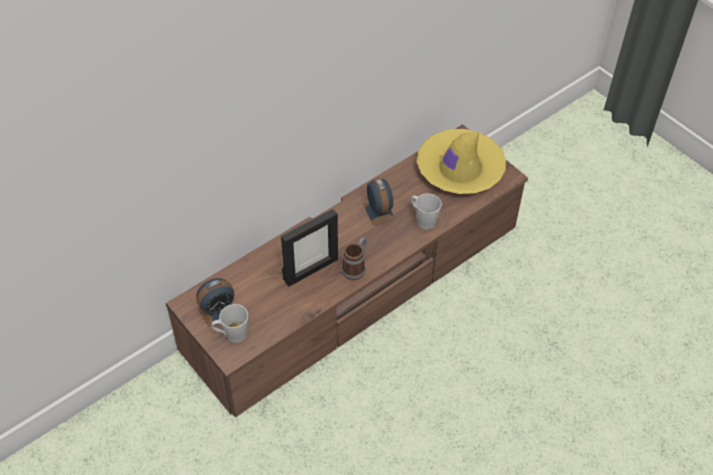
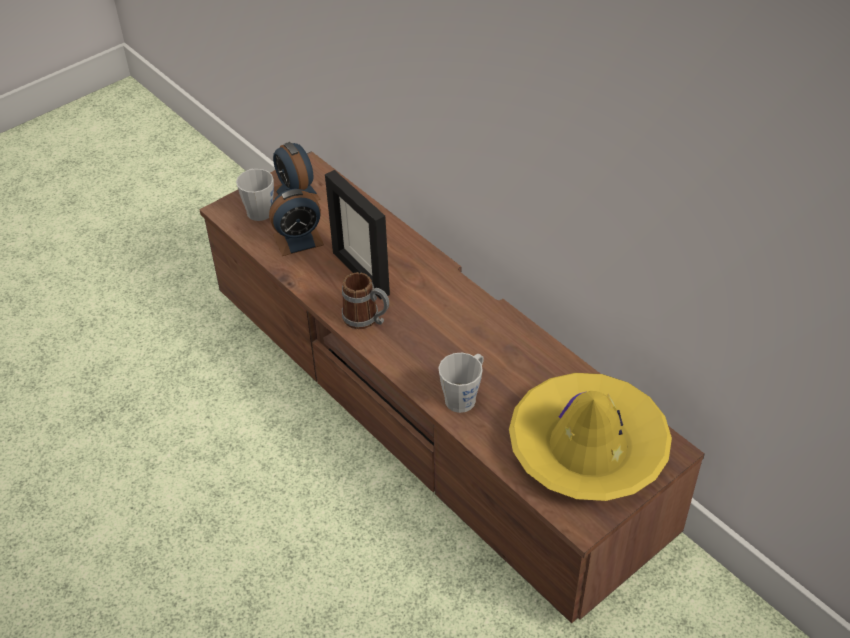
camera: 90 degrees right, 5 degrees down
(379, 211) = (477, 342): alarm clock -> alarm clock (298, 239)

